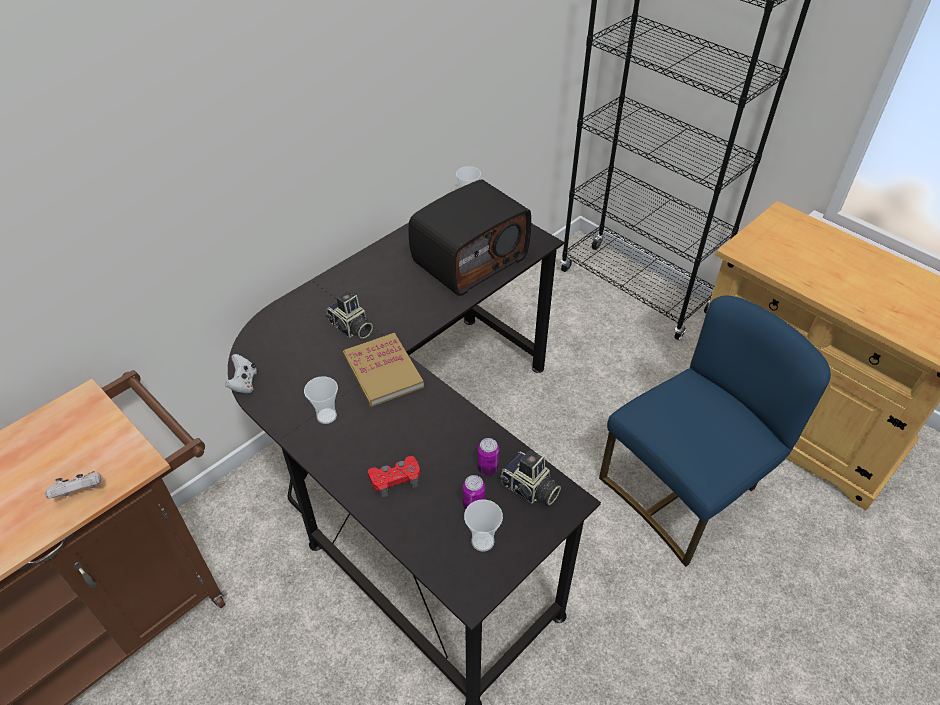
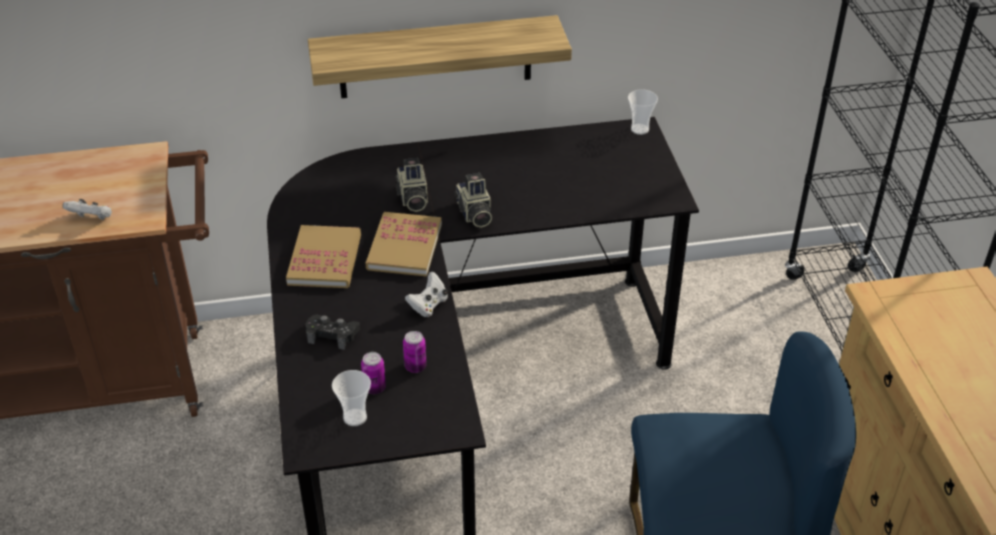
camera: 35 degrees right, 5 degrees down
(244, 383) = (285, 203): white game controller -> white game controller (428, 305)
(309, 199) = (435, 57): none -> shelf
(326, 416) = (325, 259): cup -> book
(395, 479) = (332, 335): red game controller -> black game controller
(469, 259) = (582, 186): radio -> none
(529, 489) = (433, 401): camera -> camera (474, 214)

